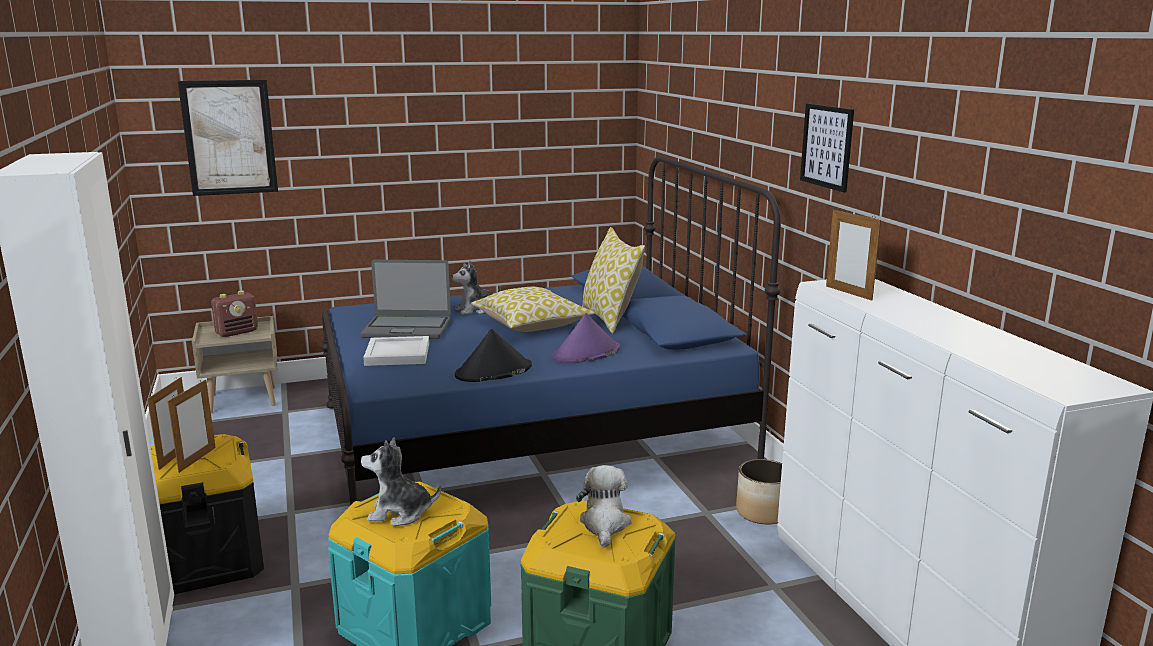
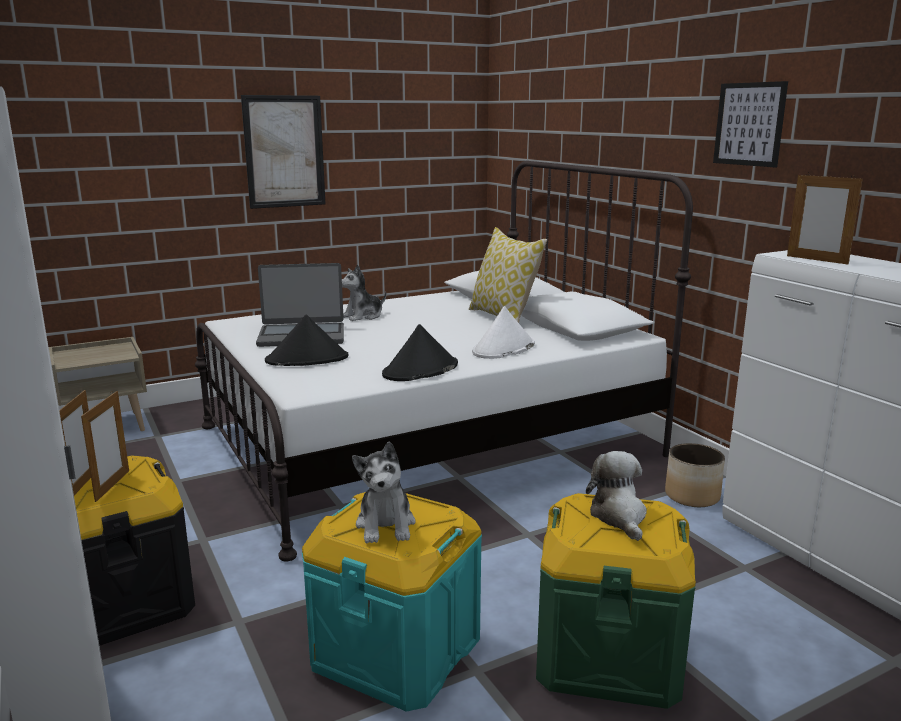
camera: 10 degrees left, 0 degrees up
(229, 137) = (80, 143): picture -> picture (284, 152)
(237, 332) = (98, 354): radio -> none
(398, 354) = (307, 359): white tray -> black hat
(400, 513) = (386, 525): plush toy -> plush toy turned 90 degrees counterclockwise
(530, 435) = (428, 441): blue bed -> white bed
(532, 324) = (429, 326): pillow -> none
(586, 353) = (503, 349): purple hat -> white hat

